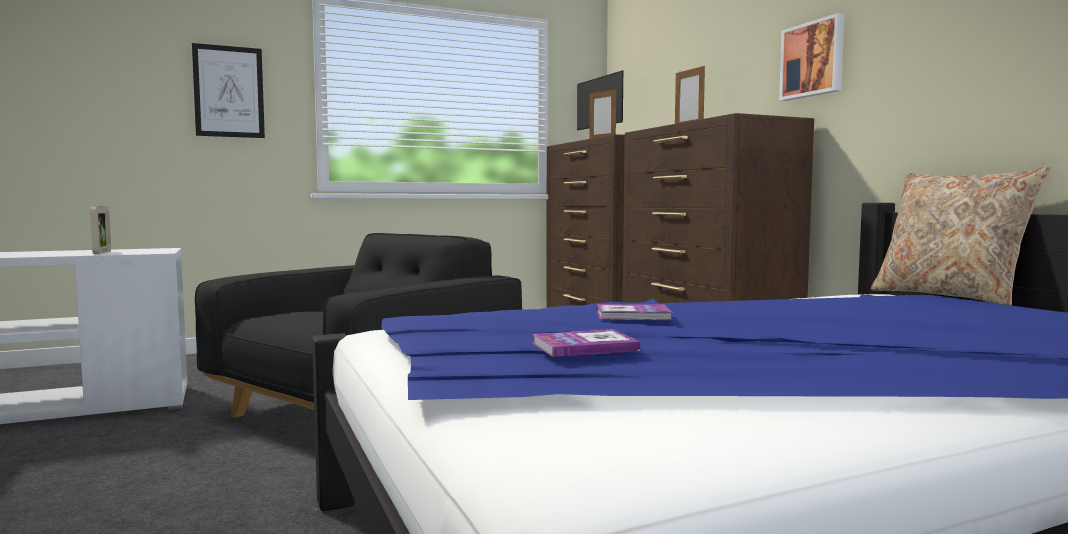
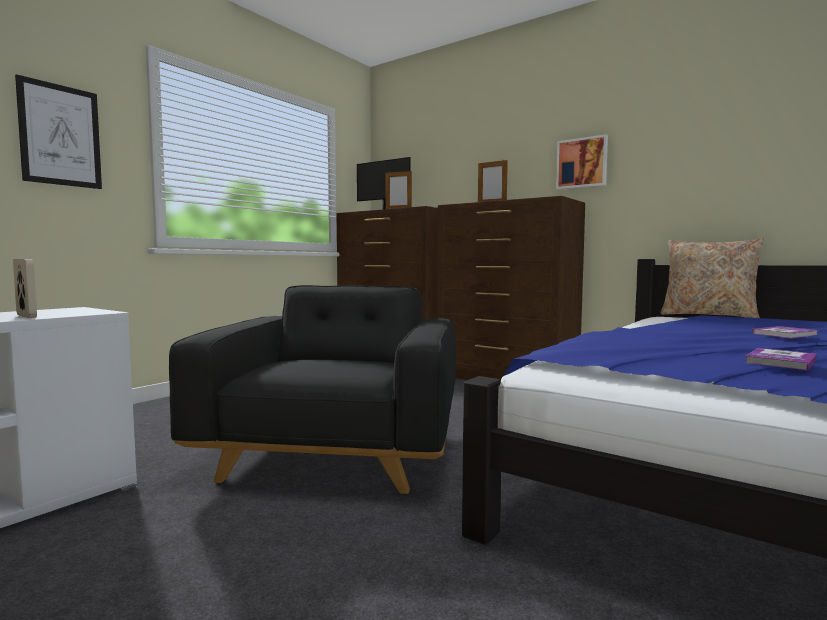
camera: 30 degrees left, 0 degrees up
(633, 315) = (676, 338): book -> book (784, 334)

